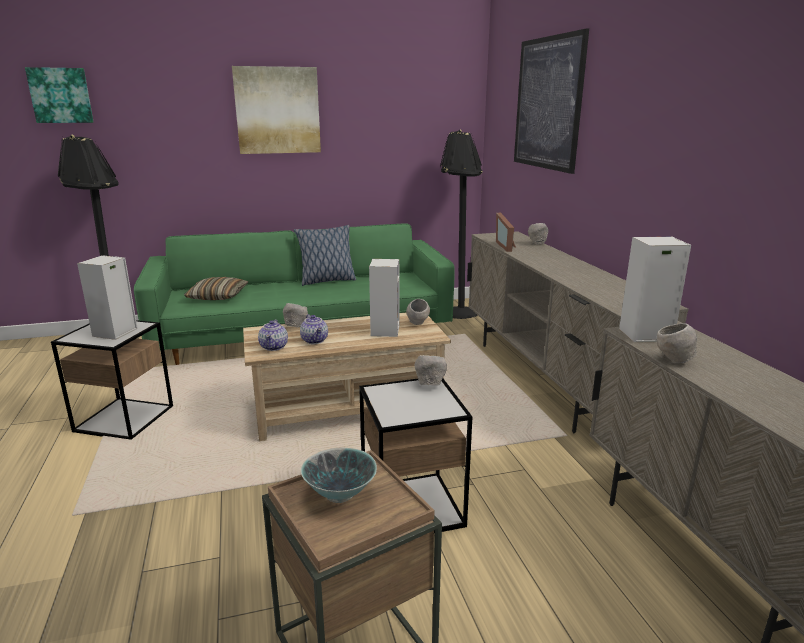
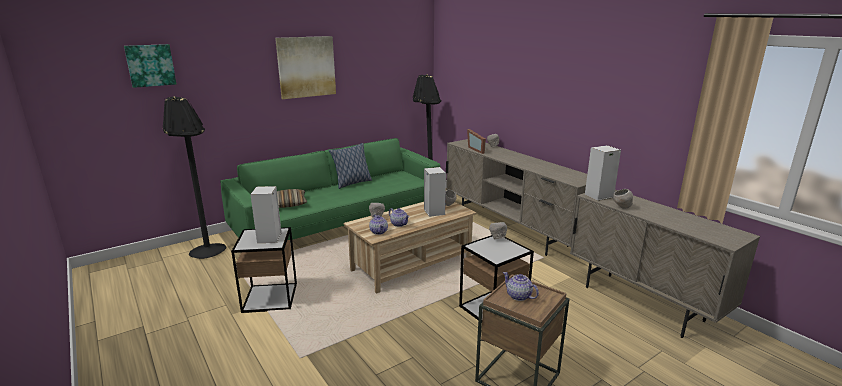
camera: 20 degrees left, 0 degrees up
(340, 495) = (519, 296): bowl -> teapot
(548, 103) = (492, 61): picture -> none

